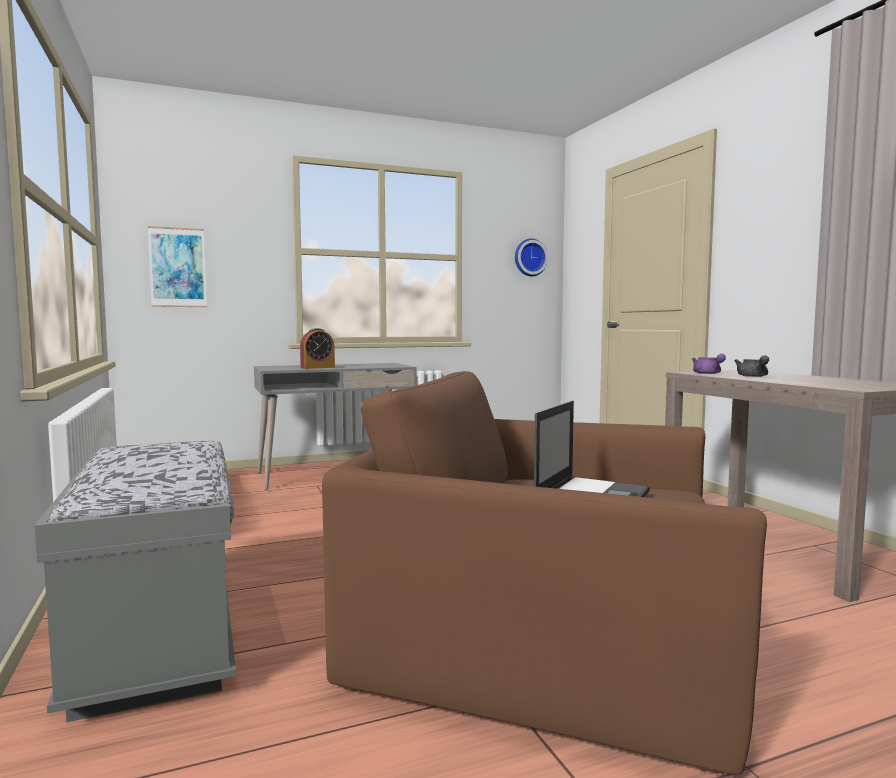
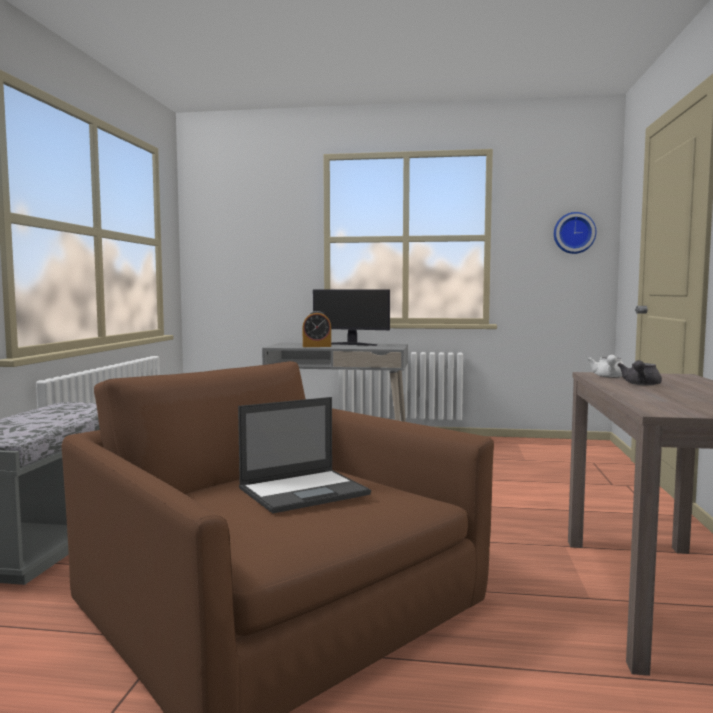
camera: 30 degrees right, 0 degrees up
(177, 267) = (231, 258): picture -> none
(344, 365) = (351, 344): none -> monitor
(708, 373) = (609, 377): purple teapot -> white teapot

